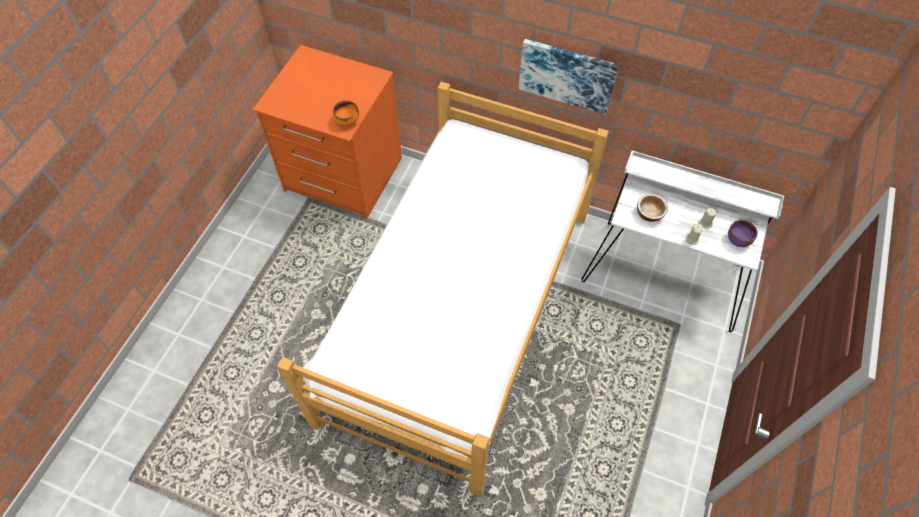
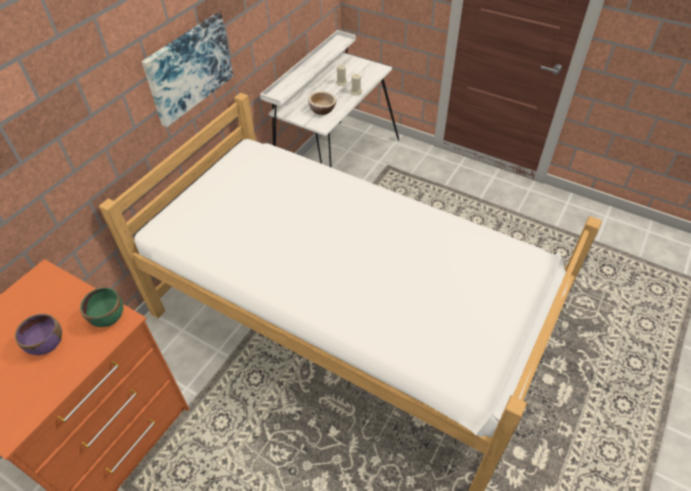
camera: 80 degrees left, 10 degrees down
(347, 121) = (108, 317): orange bowl -> green bowl
(738, 240) = (362, 70): purple bowl -> purple bowl (47, 344)

